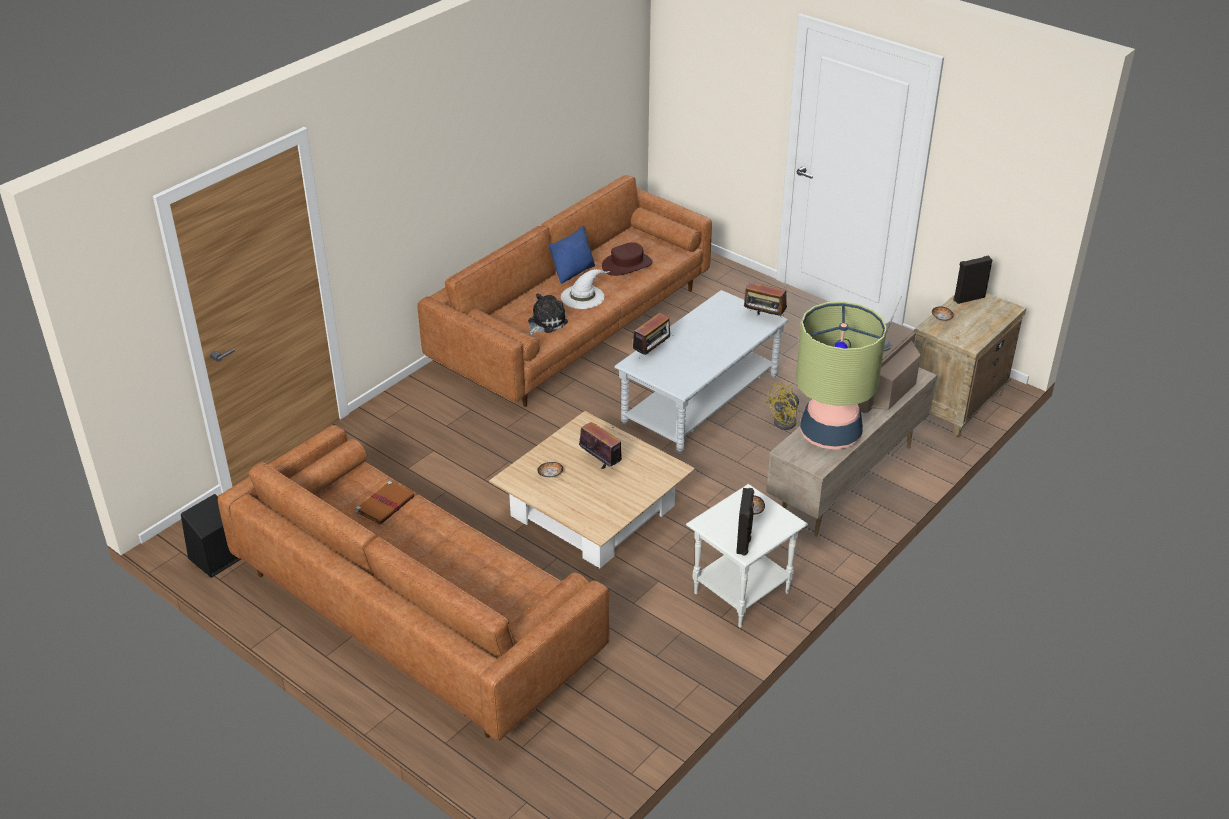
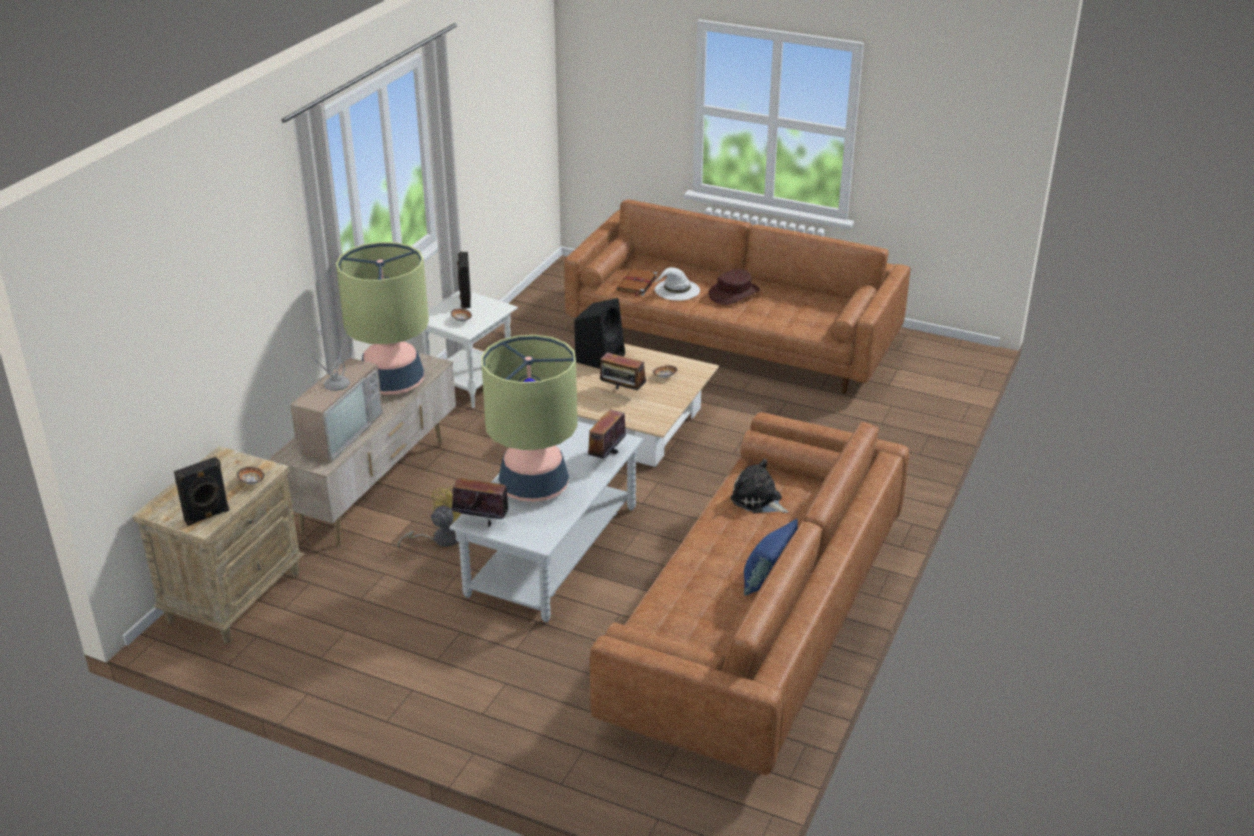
camera: 165 degrees right, 5 degrees down
(215, 559) = (924, 345): black speaker -> black speaker (600, 357)
(386, 504) = (786, 316): brown book -> brown book (636, 284)
(545, 323) = (758, 500): plush toy -> plush toy turned 105 degrees clockwise
(583, 296) = (732, 542): white hat -> white hat (676, 290)
(627, 265) = (698, 603): brown hat -> brown hat (733, 293)
(718, 337) = (533, 487): none -> table lamp

